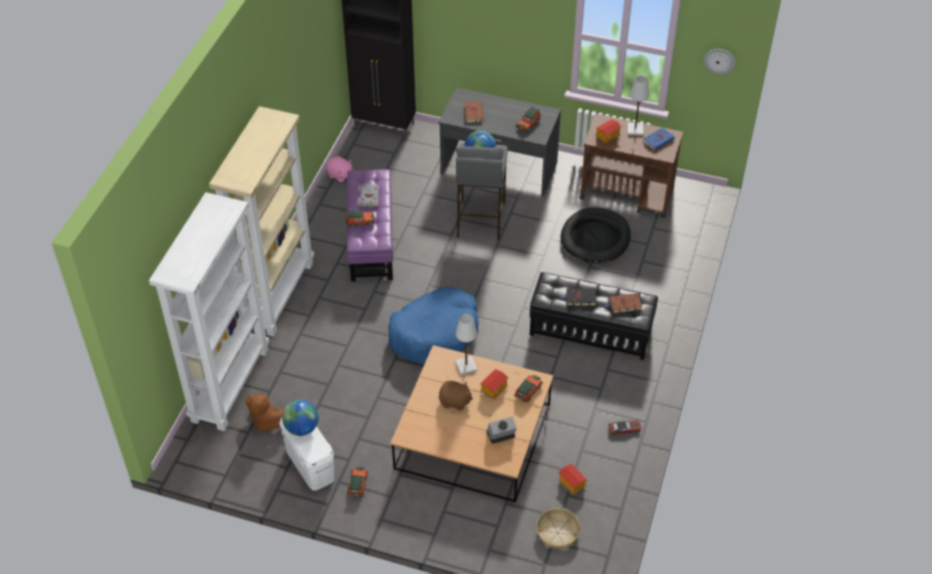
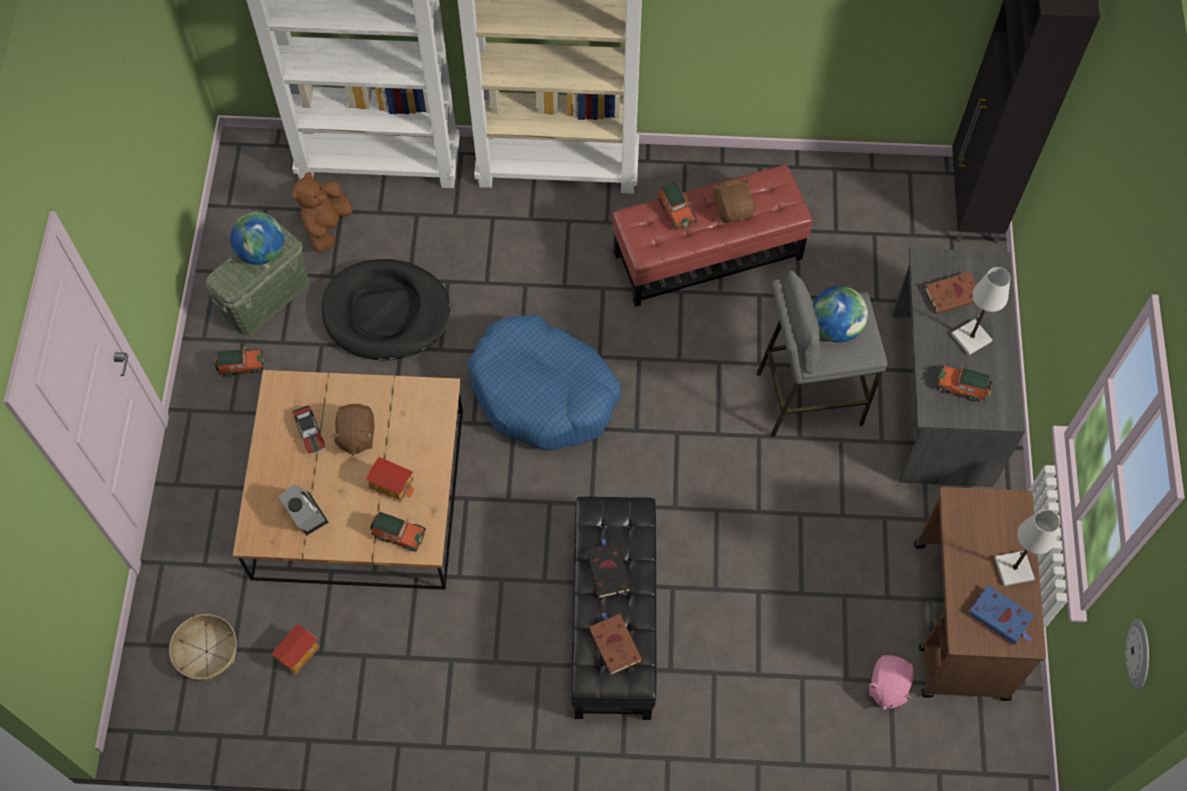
camera: 75 degrees right, 15 degrees up
(310, 464) = (266, 298): white storage box -> green storage box
(340, 175) = (832, 175): pink plush toy -> pink plush toy (887, 686)
(369, 198) = (733, 209): grey book -> brown plush toy
(371, 240) = (707, 255): purple ottoman -> red ottoman
(466, 366) = (428, 435): white table lamp -> white table lamp (971, 338)
(595, 238) = (829, 588): black dog bed -> black dog bed (386, 313)
(607, 137) = (974, 524): toy house -> none
(624, 429) = (421, 713): toy car -> toy car (310, 432)

